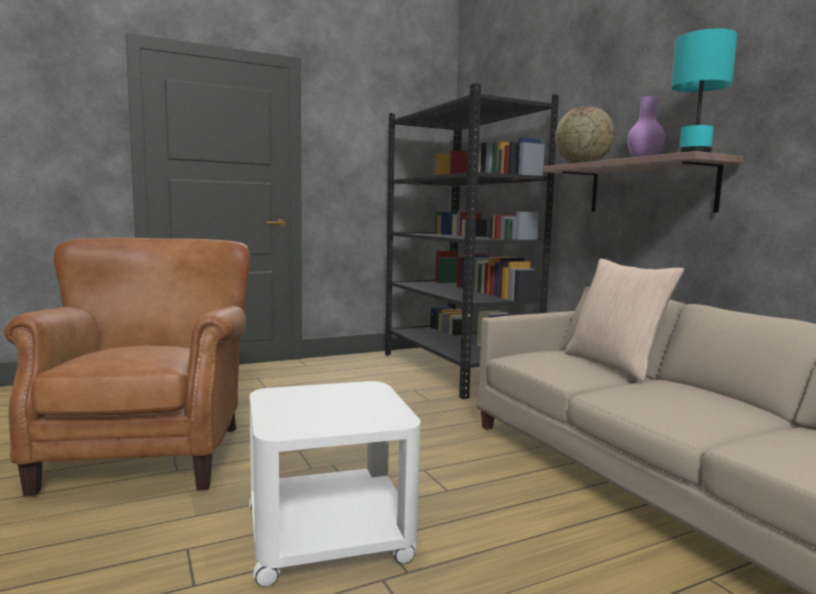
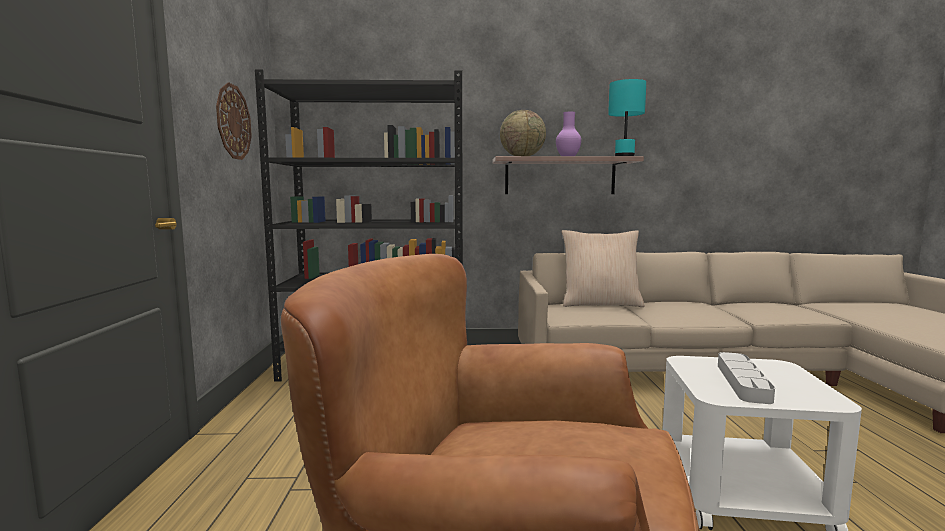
camera: 65 degrees left, 0 degrees up
(318, 402) = (743, 382): none -> grey tray
(378, 155) = (233, 122): none -> wall clock

